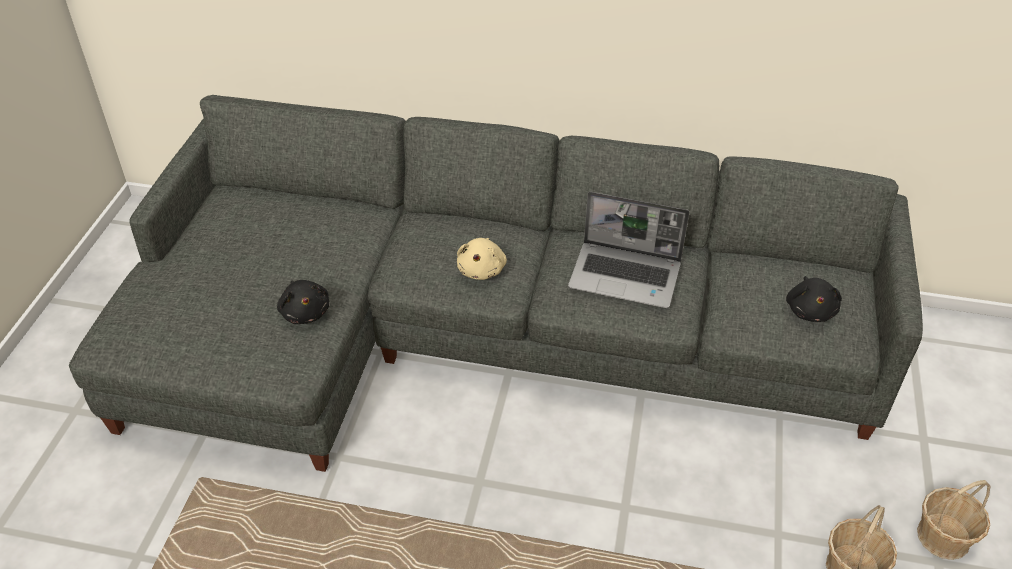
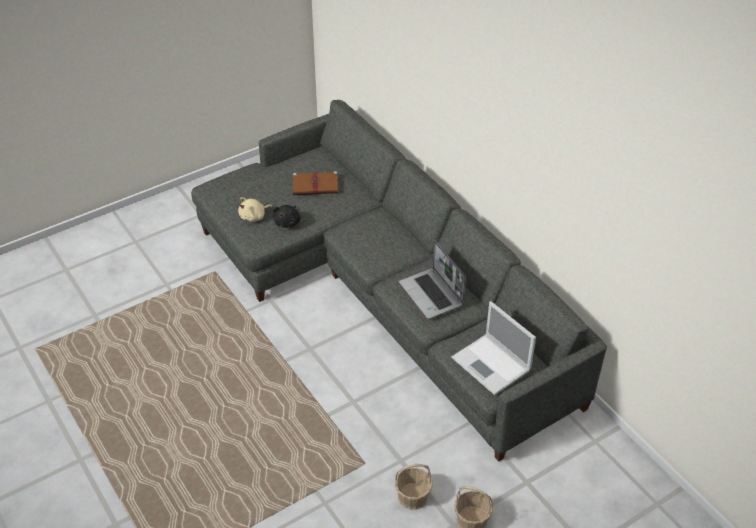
camera: 45 degrees right, 0 degrees up
(283, 237) = (316, 185): none -> brown book
(482, 269) = (377, 251): beige plush toy -> beige plush toy (254, 217)
(810, 310) = (492, 365): black plush toy -> laptop

